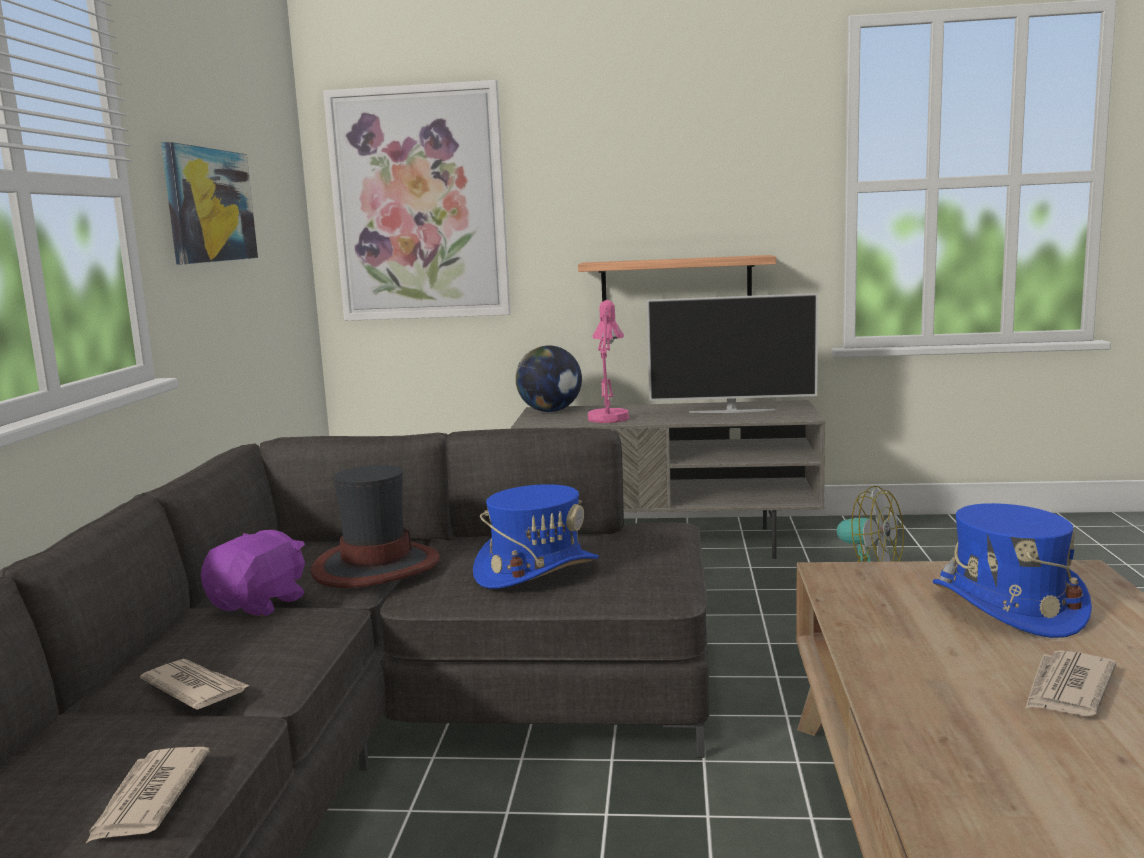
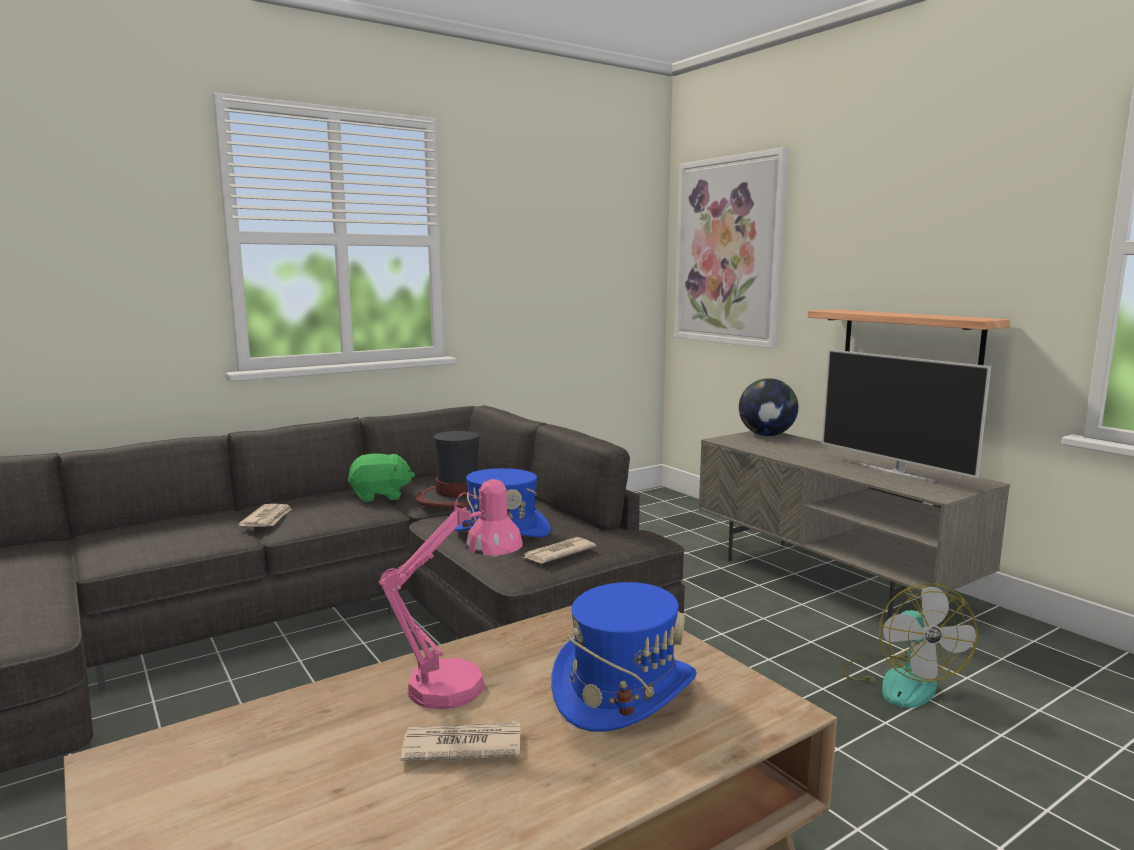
camera: 50 degrees right, 0 degrees up
(148, 798) = (157, 548): newspaper -> newspaper (557, 553)
(209, 205) = (530, 250): picture -> none
(260, 604) = (380, 496): purple plush toy -> green plush toy
(609, 417) = (787, 450): pink table lamp -> pink table lamp (461, 683)

